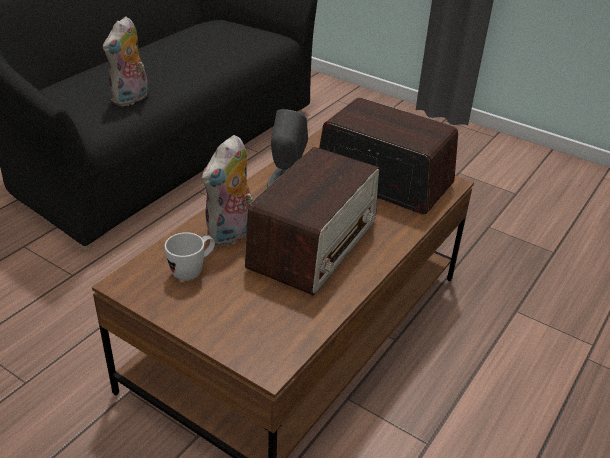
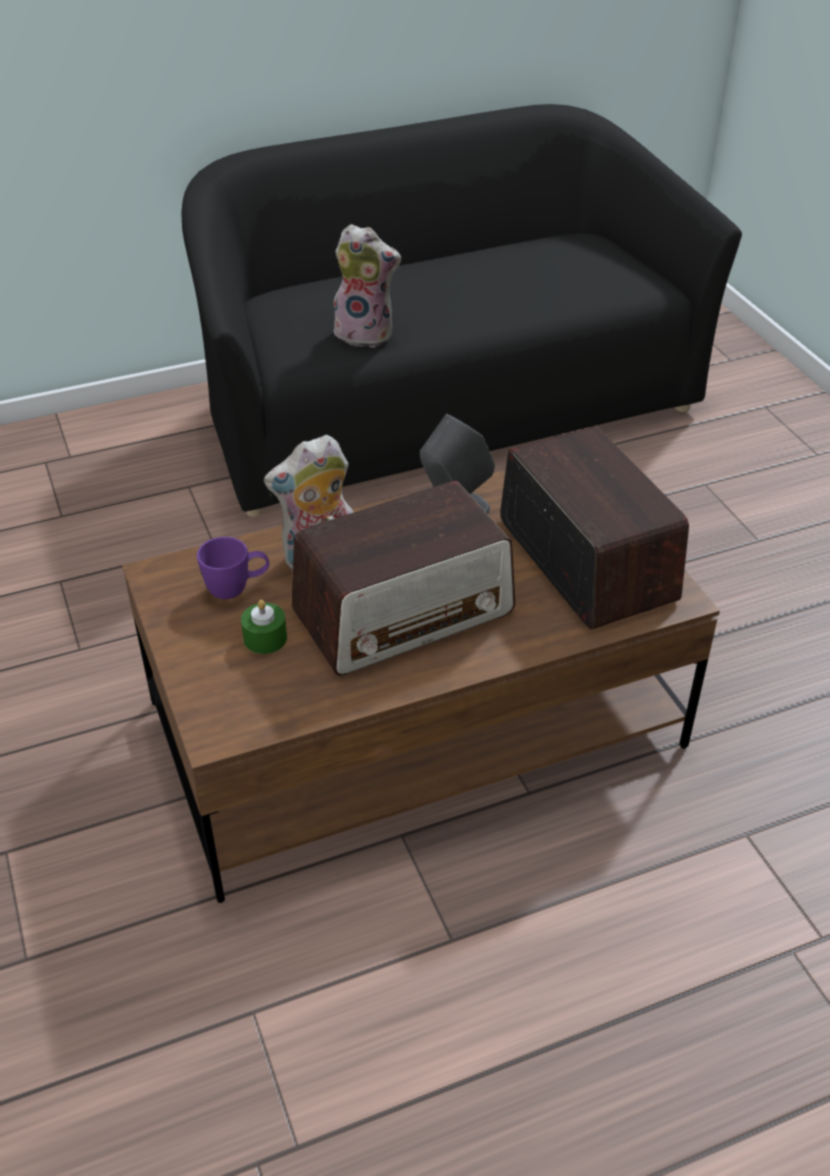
camera: 35 degrees right, 5 degrees up
(131, 99) = (366, 334): plush toy -> plush toy turned 135 degrees counterclockwise
(193, 271) = (237, 589): white mug -> purple mug
(242, 293) = (265, 638): none -> green candle

